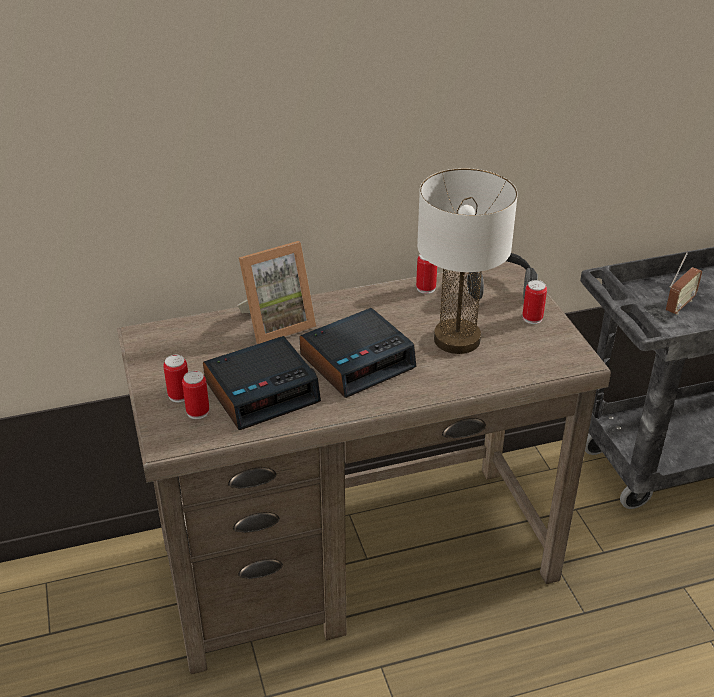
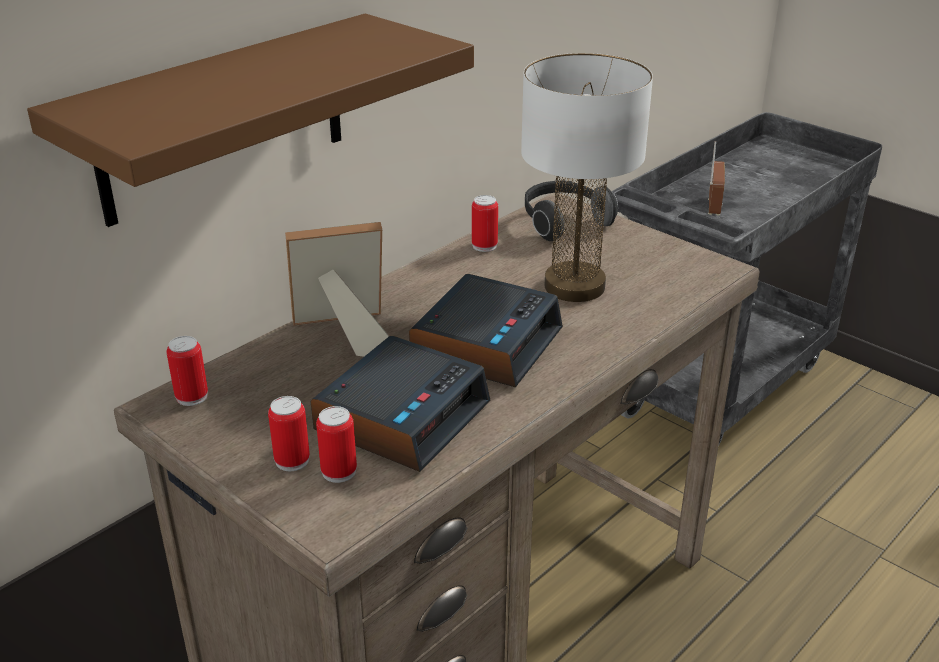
camera: 30 degrees left, 5 degrees down
(217, 165) = (223, 118): none -> brown shelf
(276, 324) = (341, 334): picture frame -> picture frame turned 135 degrees counterclockwise
(532, 318) = (629, 242): can -> can (192, 396)

